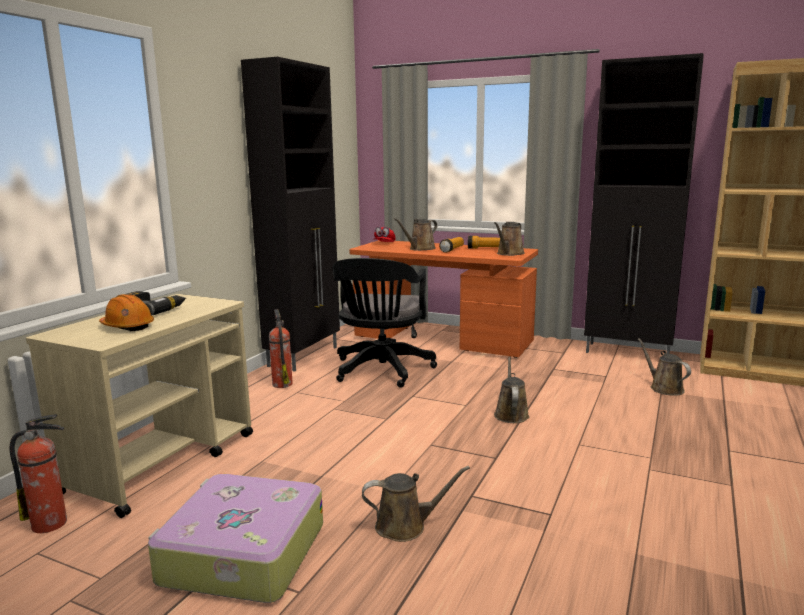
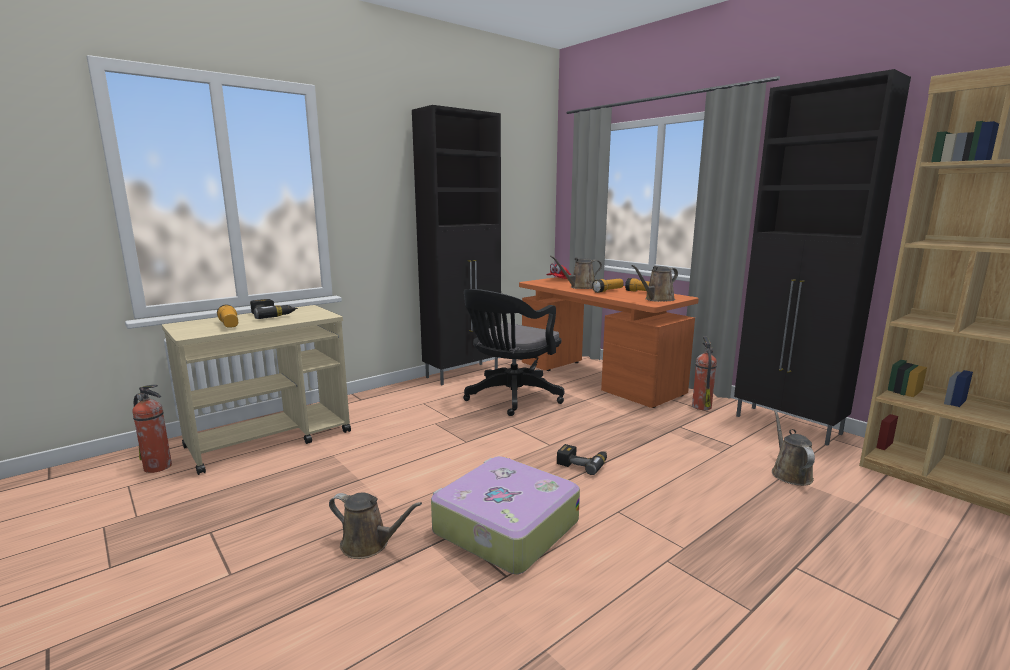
camera: 25 degrees right, 0 degrees up
(127, 326) = (229, 325): orange hard hat -> flashlight
(241, 554) = (232, 528): suitcase -> suitcase (504, 527)
(282, 384) = (420, 394): fire extinguisher -> fire extinguisher (701, 406)
(511, 414) = (583, 463): brown watering can -> power drill

